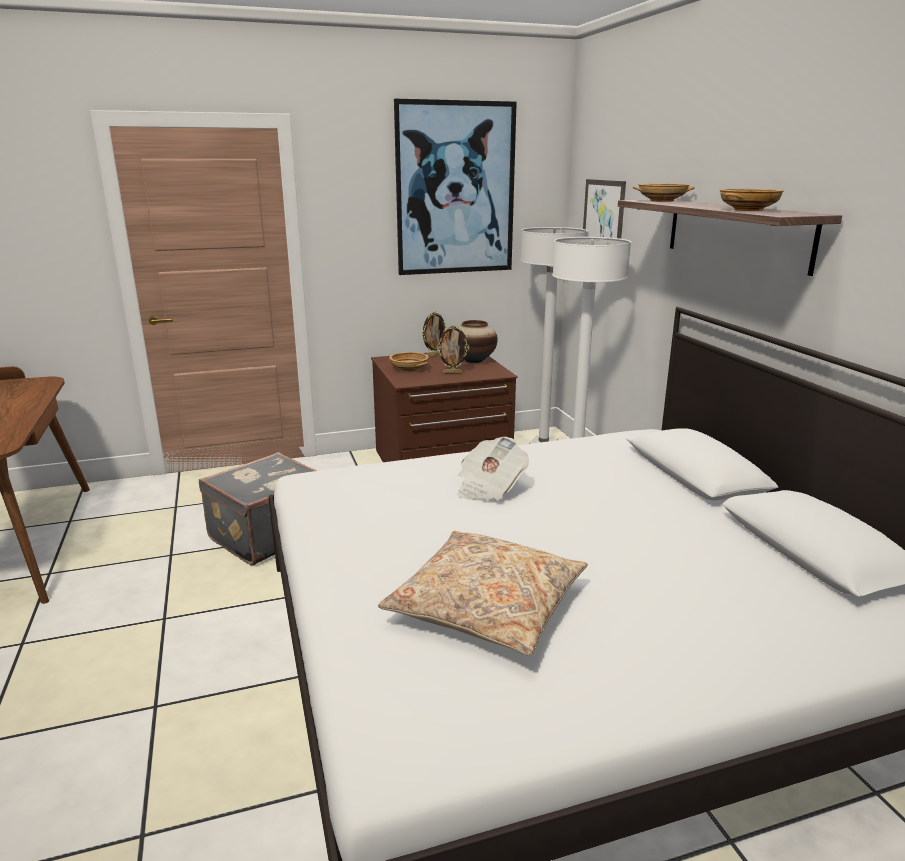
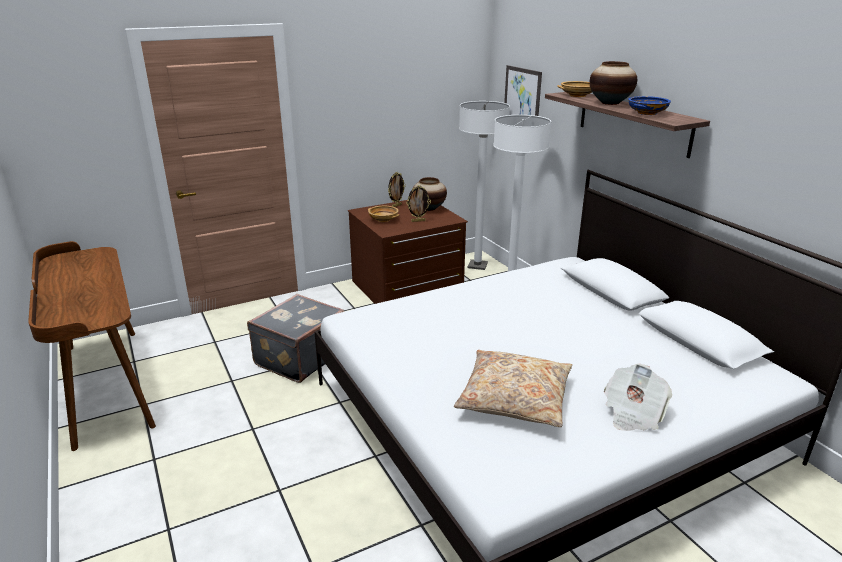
camera: 10 degrees left, 5 degrees up
(455, 189) = (408, 75): picture -> none
(489, 487) = (480, 313): newspaper -> newspaper (633, 413)
(701, 205) = (610, 103): none -> vase
(748, 210) = (647, 113): beige bowl -> blue bowl

